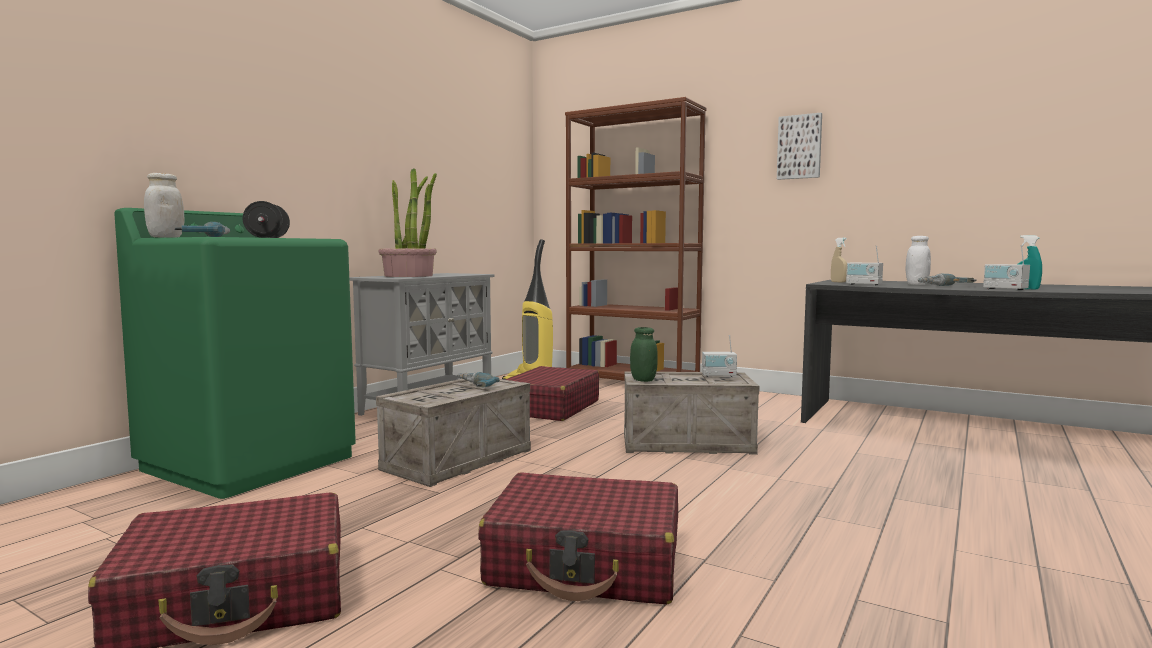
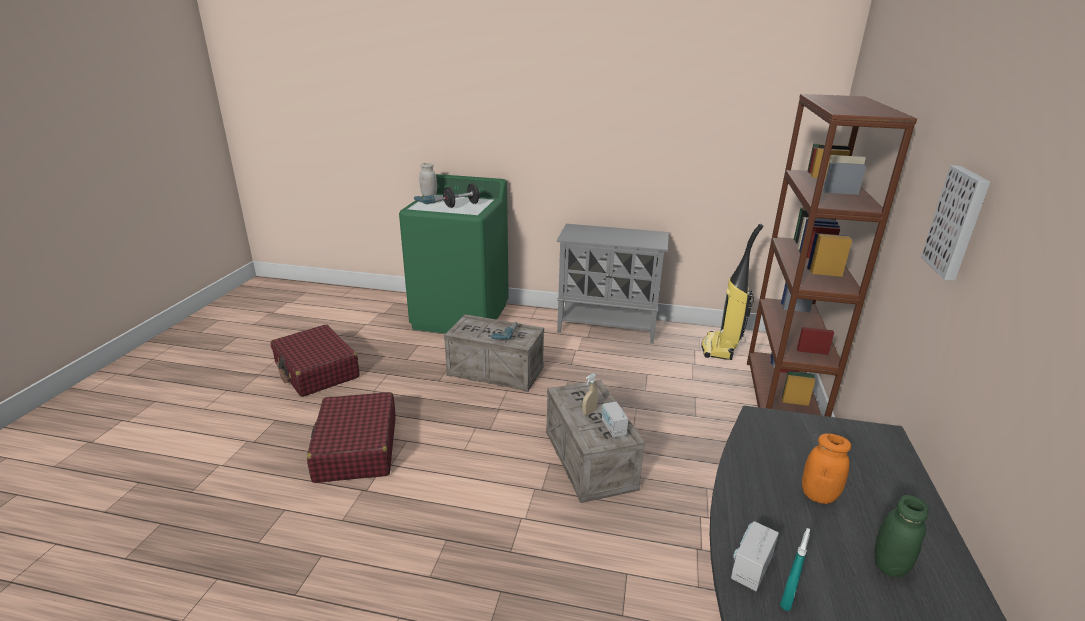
camera: 70 degrees right, 20 degrees up
(409, 276) = (596, 234): potted plant -> none
(550, 408) = (644, 375): red suitcase -> none
(643, 380) = (567, 393): green jar -> green jar (889, 565)
(838, 282) = (812, 430): beige spray bottle -> beige spray bottle (589, 412)
(863, 285) = (758, 446): radio -> none
(916, 284) = (818, 495): white jar -> orange jar
(945, 286) = (788, 518): power drill -> none

